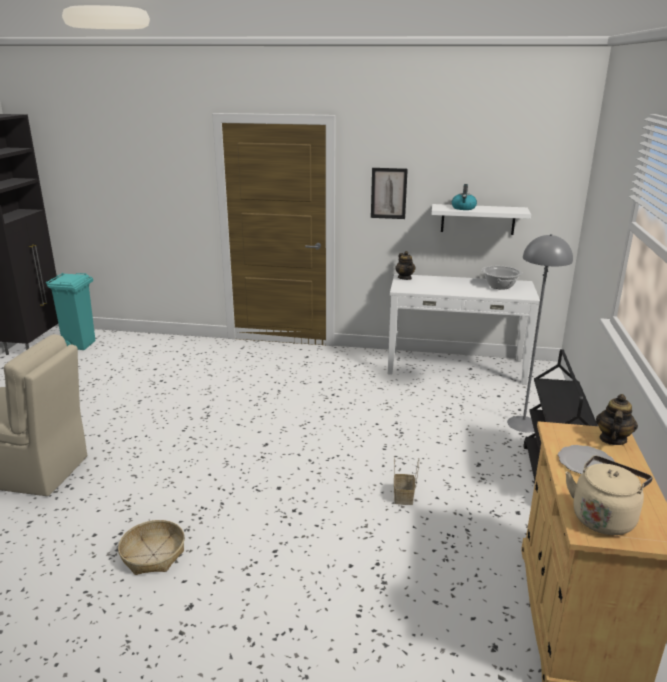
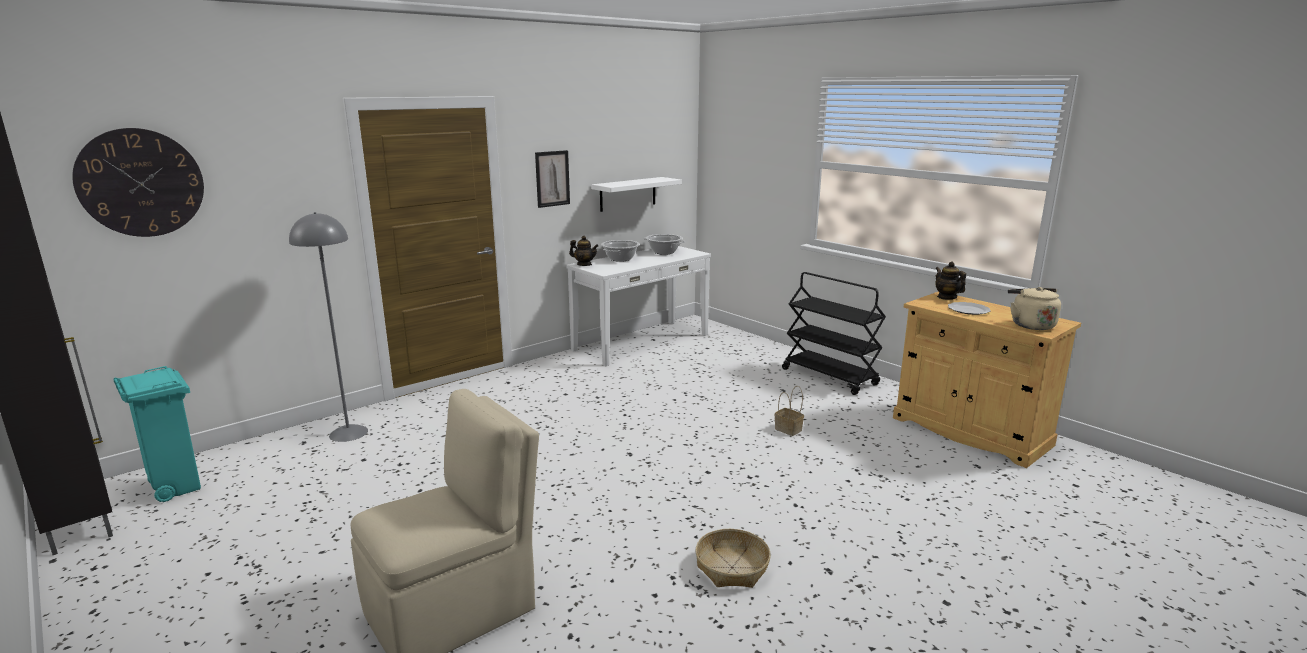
camera: 50 degrees left, 5 degrees down
(94, 162) = (141, 183): none -> wall clock
(445, 281) = (620, 259): none -> cooking pot
(463, 208) = (626, 183): kettle -> none
(523, 423) = (754, 357): grey floor lamp -> grey floor lamp (348, 433)

